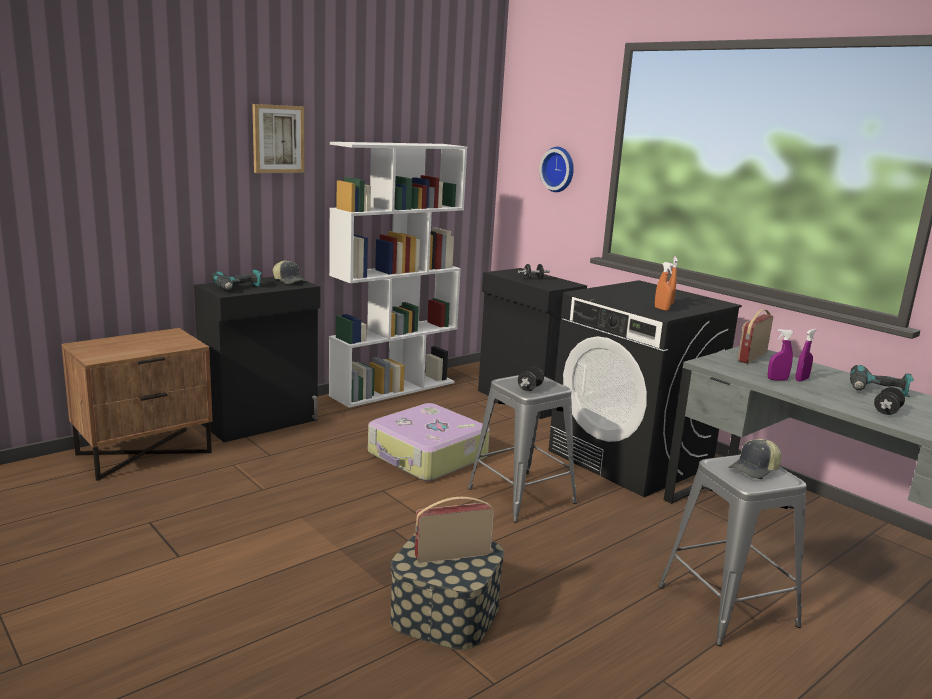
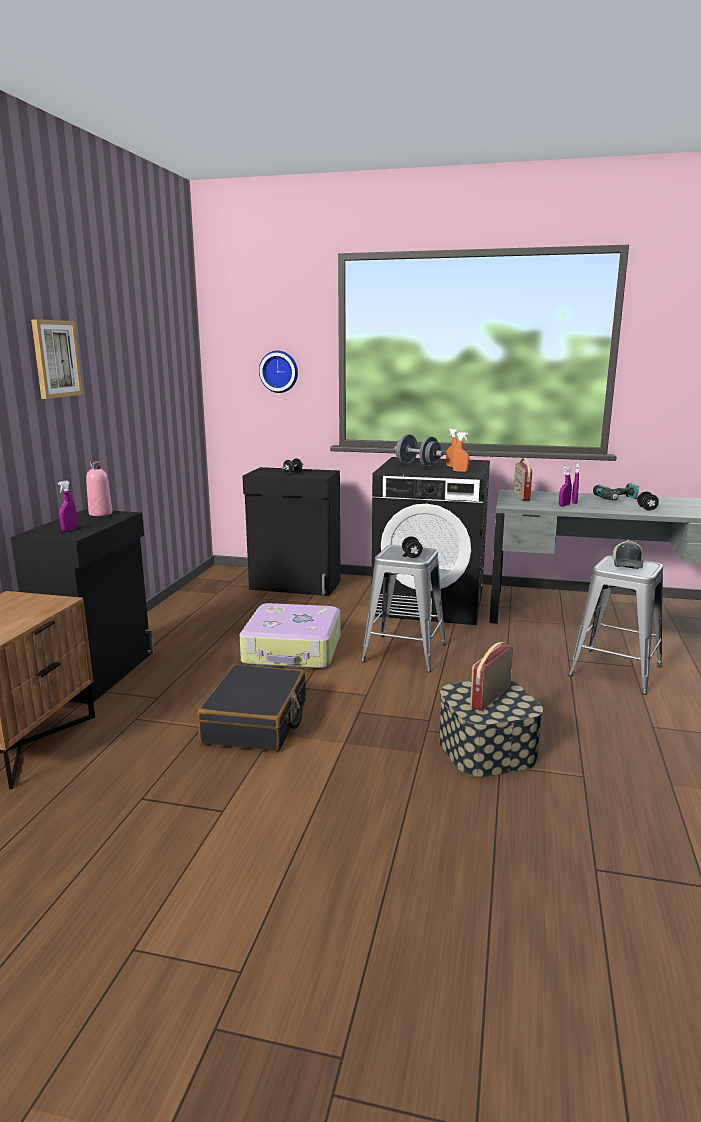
camera: 35 degrees left, 0 degrees up
(238, 288) = (69, 529): power drill -> purple spray bottle
(289, 281) = (100, 514): cap -> pink bottle
(304, 503) = (256, 722): none -> black suitcase
(393, 389) = (176, 608): white bookcase -> none
(633, 294) = (418, 466): none -> grey dumbbell

